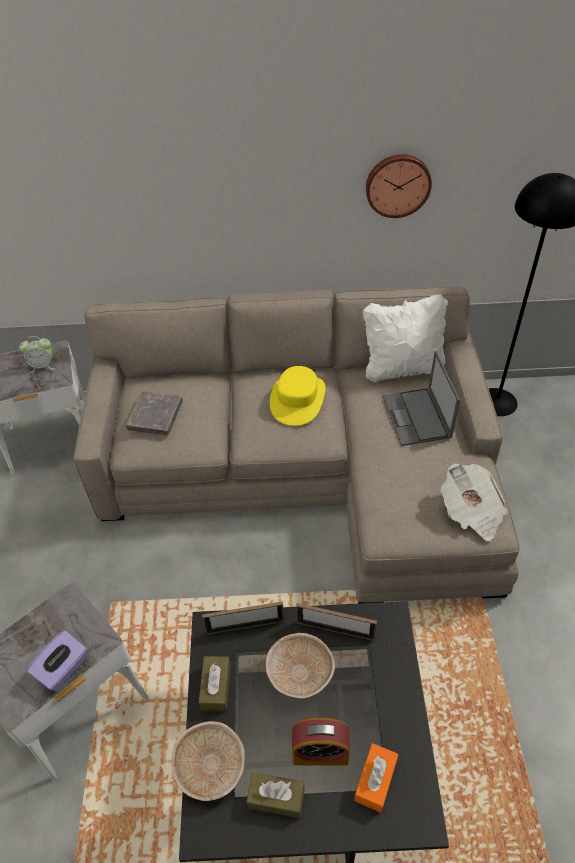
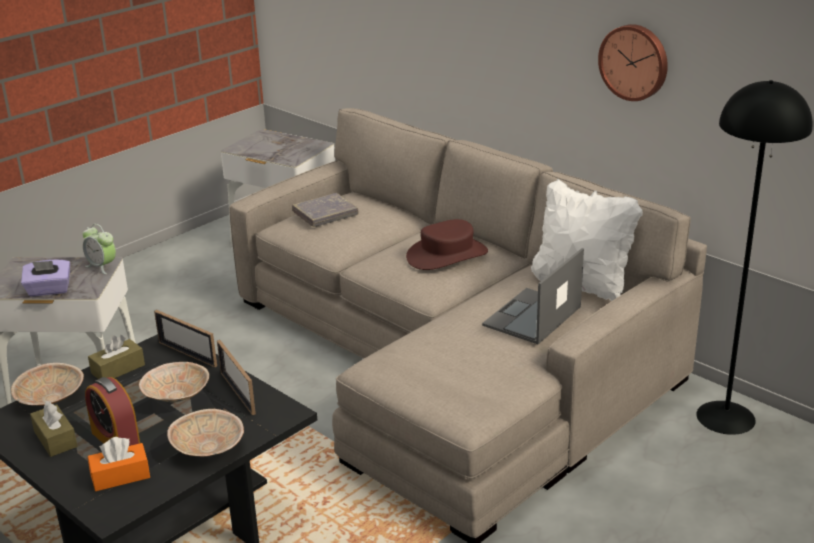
camera: 45 degrees right, 20 degrees down
(42, 366) = (294, 149): alarm clock -> alarm clock (102, 266)
(297, 399) = (447, 255): yellow hat -> brown hat
(393, 697) = (208, 449): none -> beige bowl
(471, 512) = (466, 398): newspaper -> none

